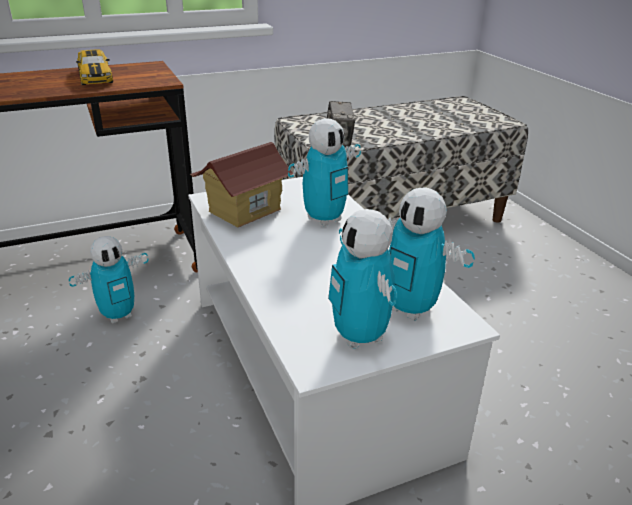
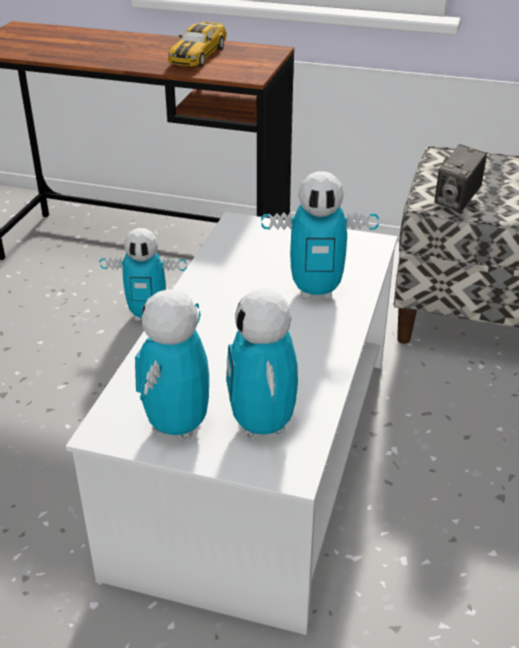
camera: 40 degrees right, 5 degrees up
(244, 210) = (251, 250): toy house -> none

